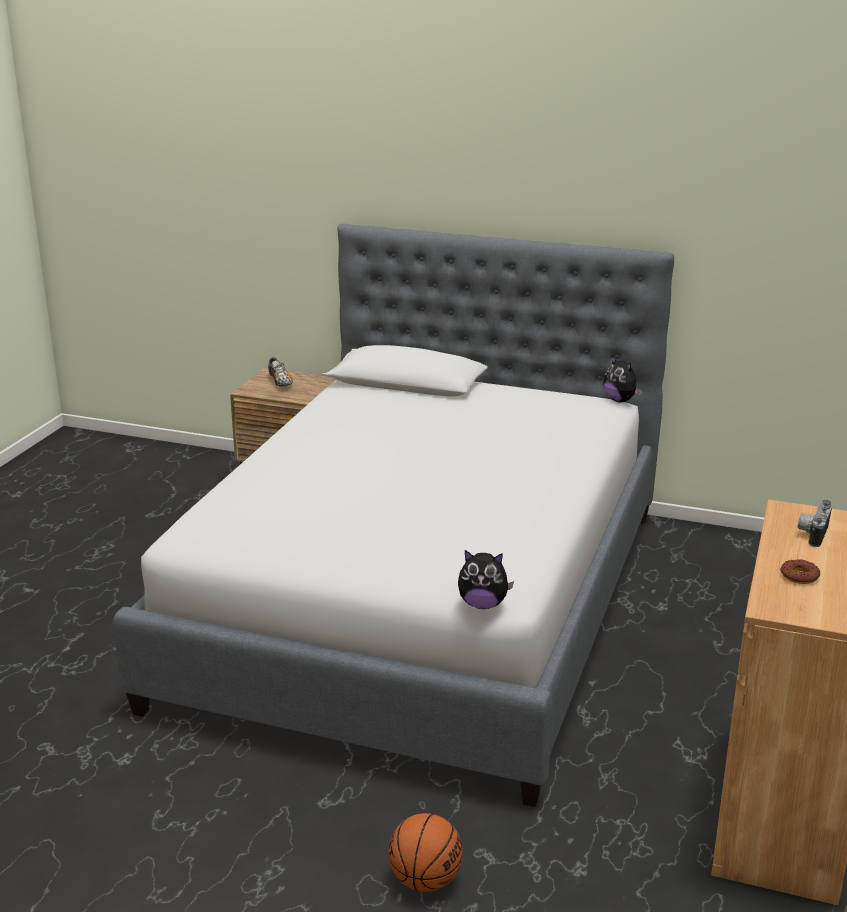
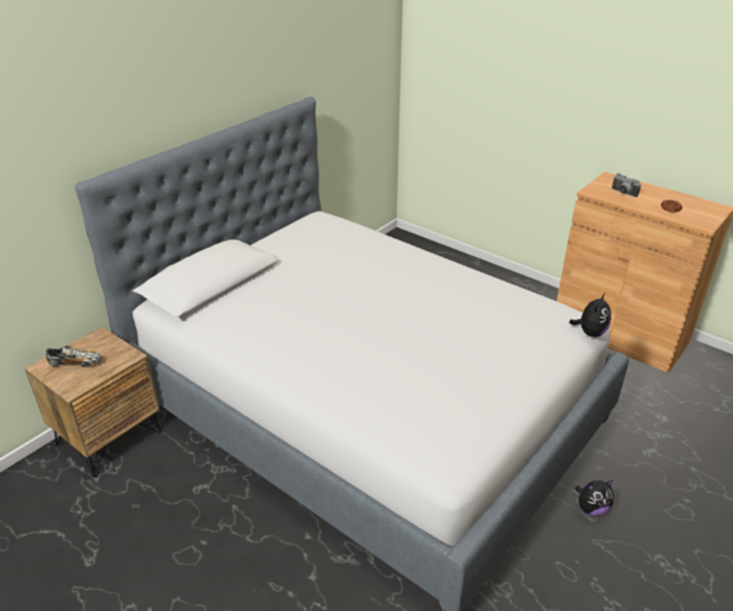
camera: 70 degrees left, 10 degrees up
(425, 880) = (671, 484): basketball -> none
(620, 400) = (316, 212): plush toy -> plush toy (591, 508)

